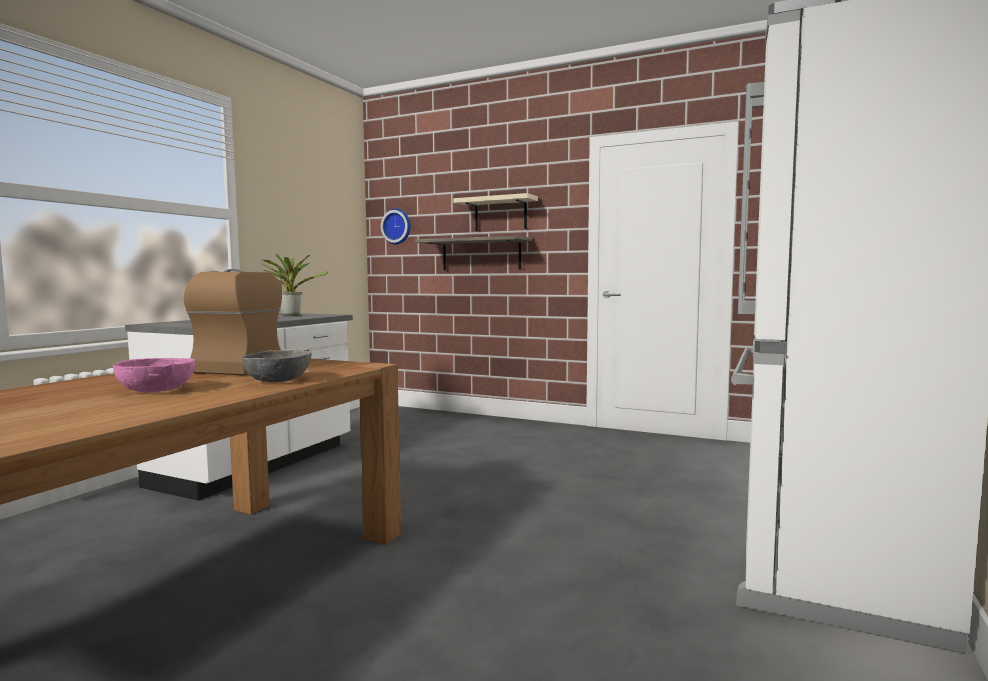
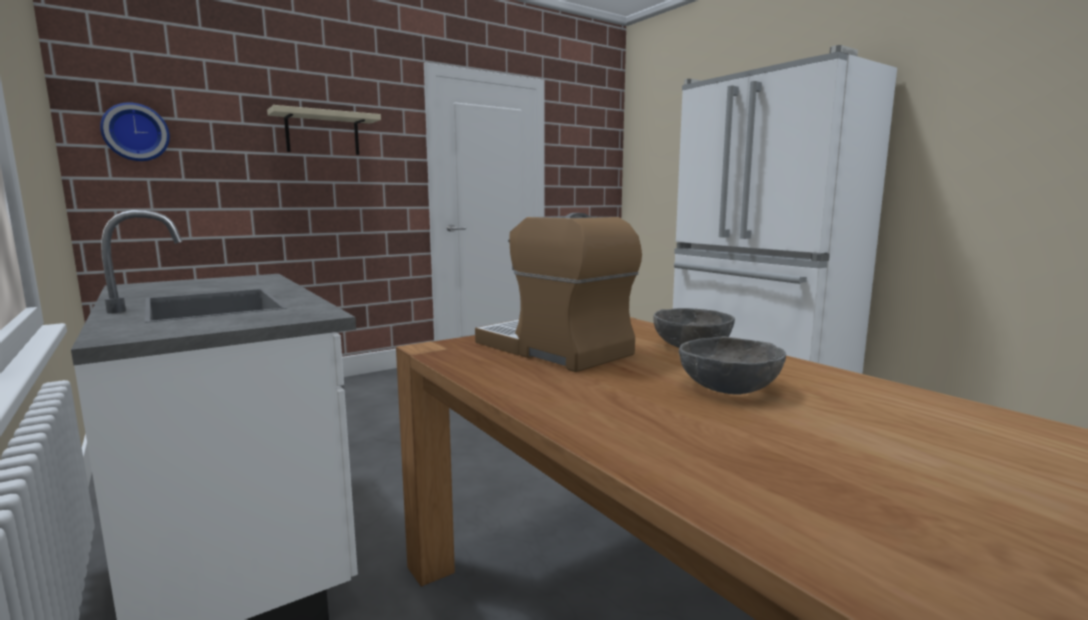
camera: 60 degrees left, 5 degrees up
(156, 390) = (729, 388): pink bowl -> grey bowl
(290, 315) = (185, 285): potted plant -> none
(481, 254) = (297, 183): shelf -> none

